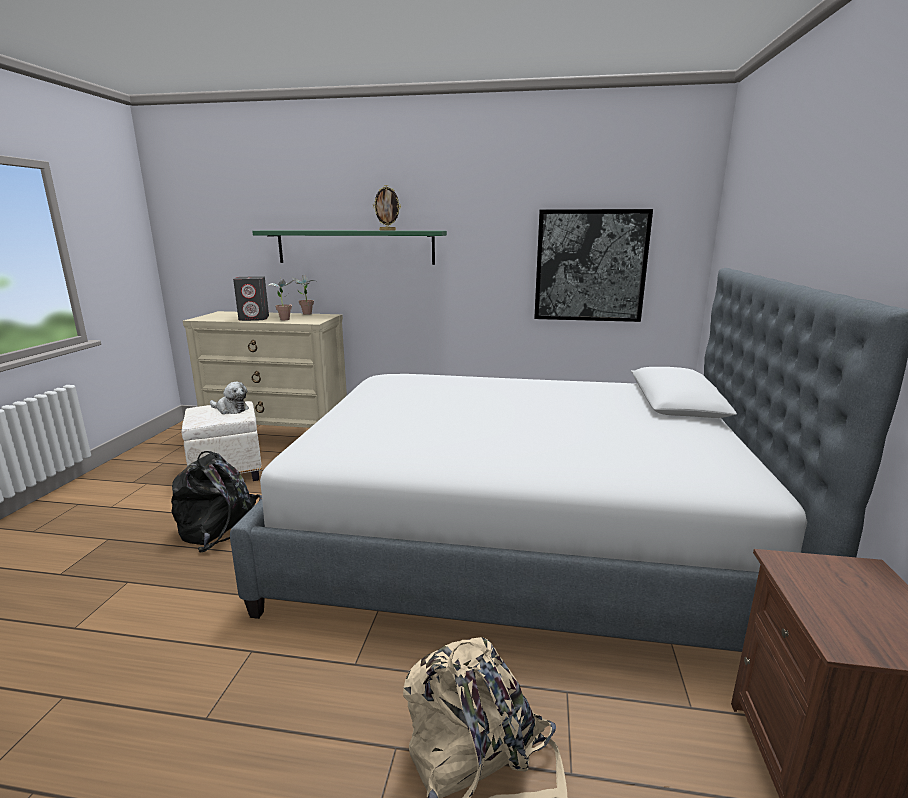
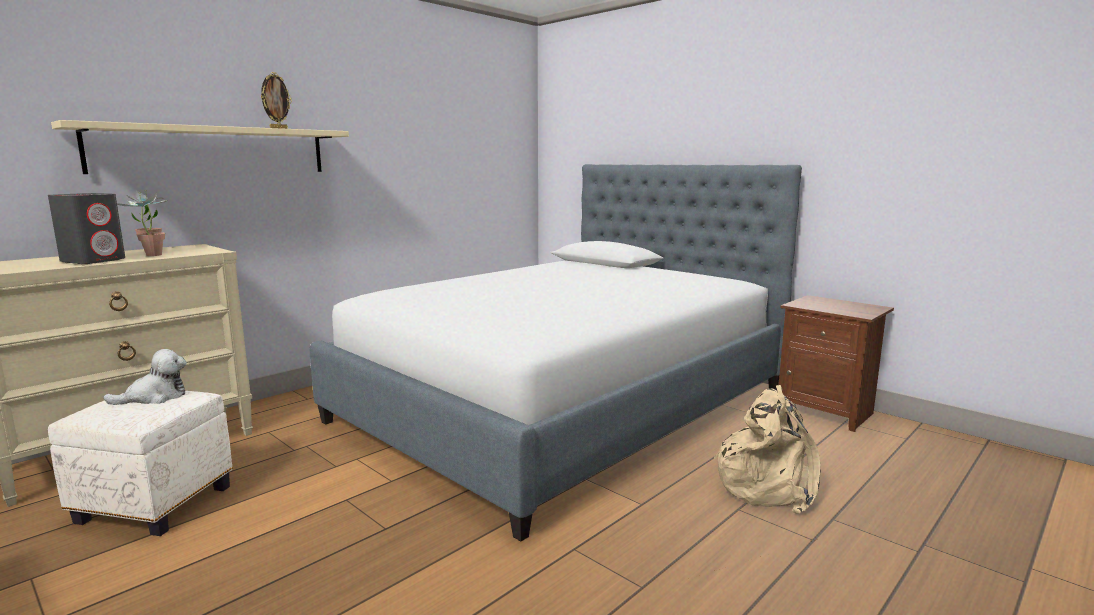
camera: 55 degrees left, 5 degrees down
(224, 528) = (311, 529): black backpack -> none
(355, 247) = (214, 150): green shelf -> beige shelf
(590, 266) = (463, 170): picture -> none

